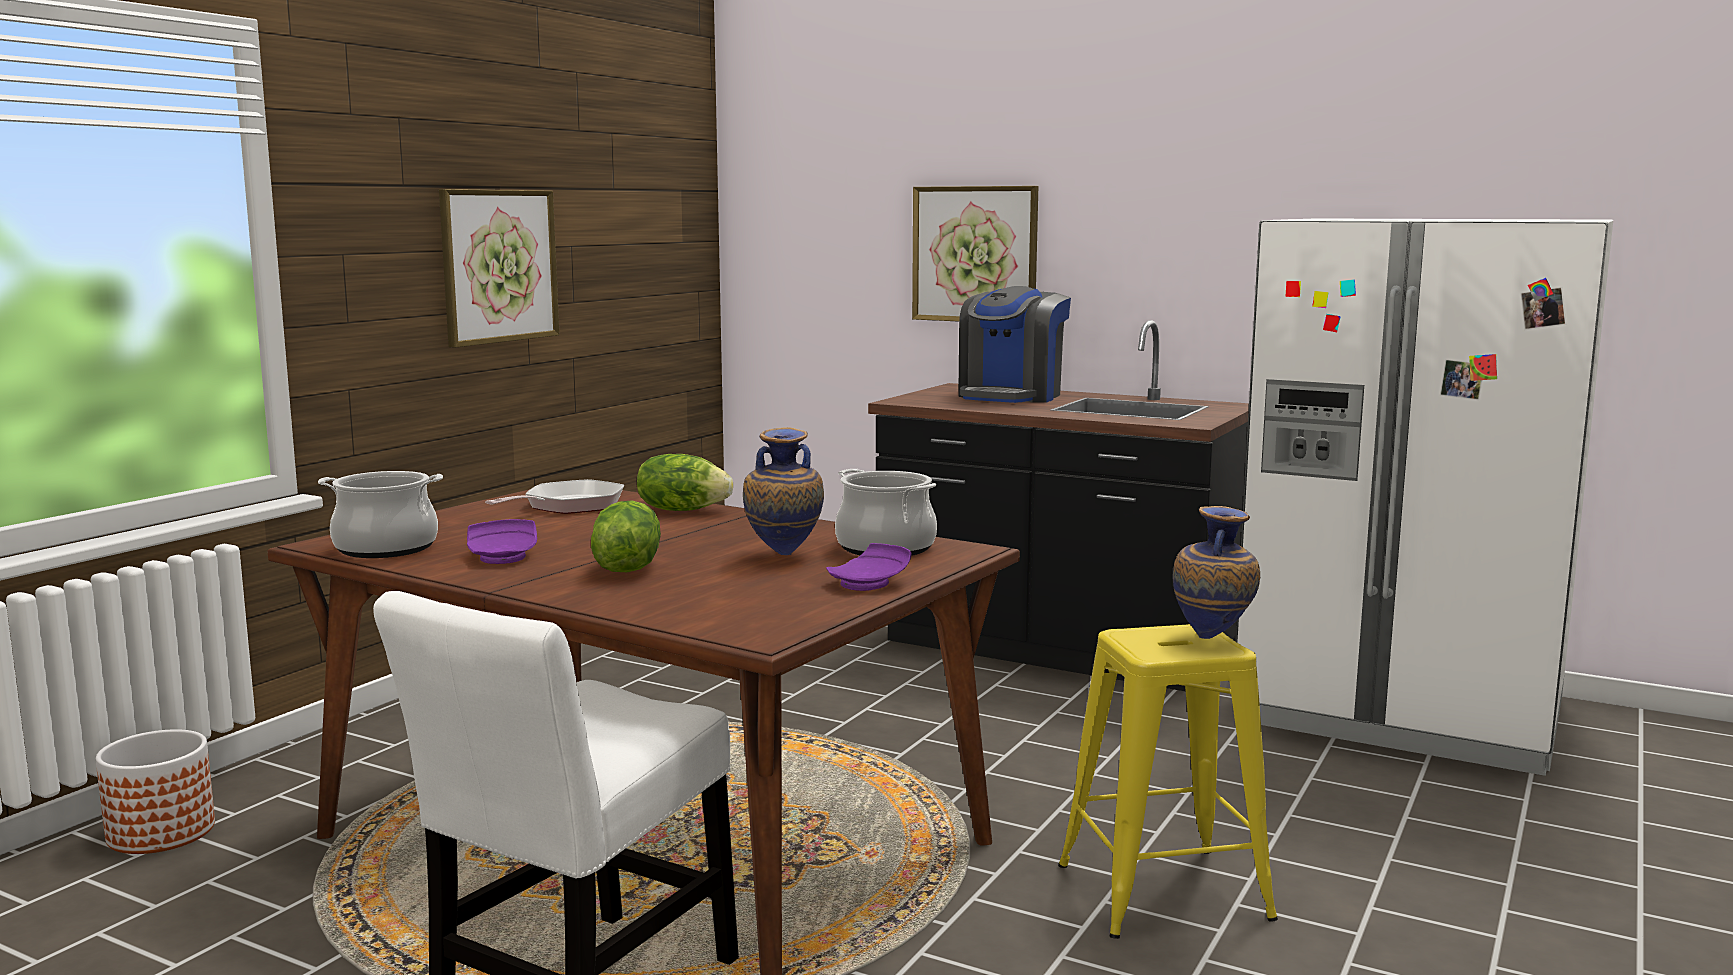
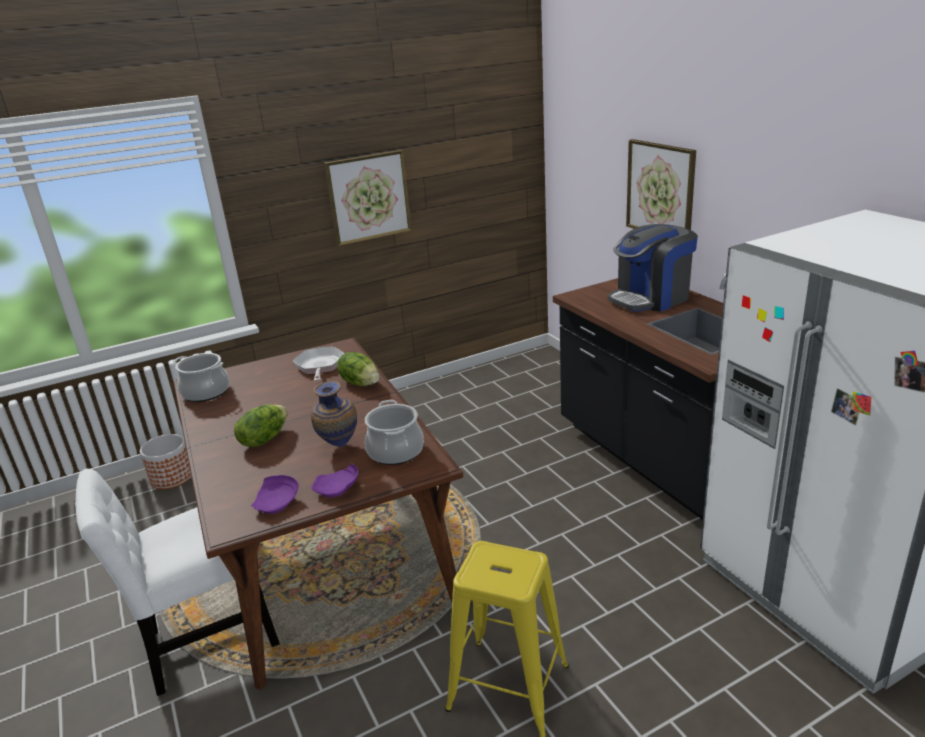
camera: 35 degrees right, 15 degrees up
(504, 557) = (234, 413): purple plate -> purple plate (277, 503)
(568, 506) = (320, 366): frying pan -> frying pan turned 75 degrees counterclockwise
(1213, 639) = (524, 574): vase -> none

